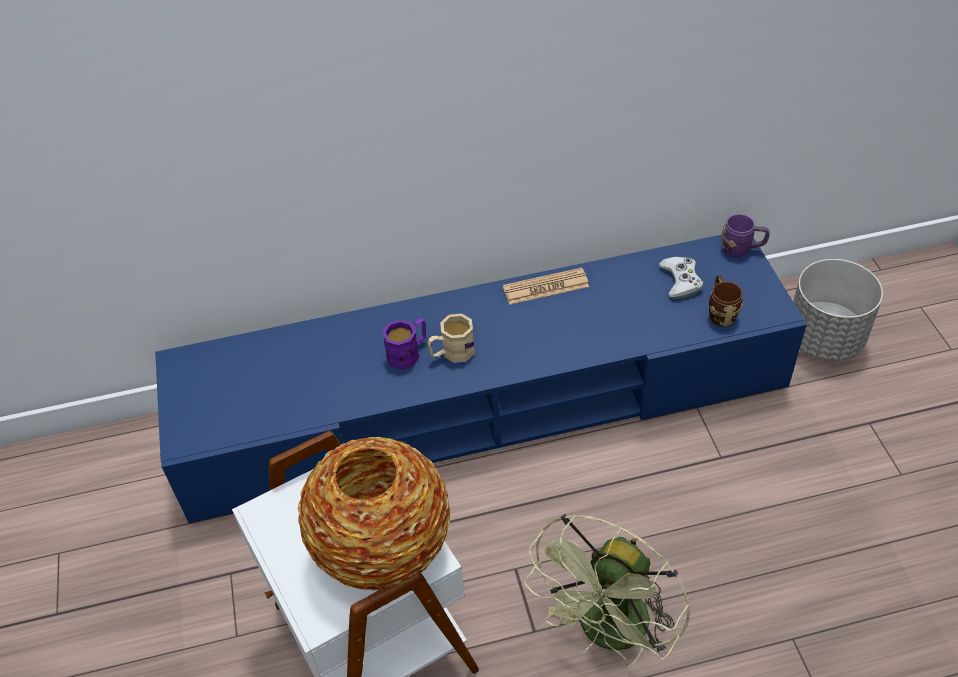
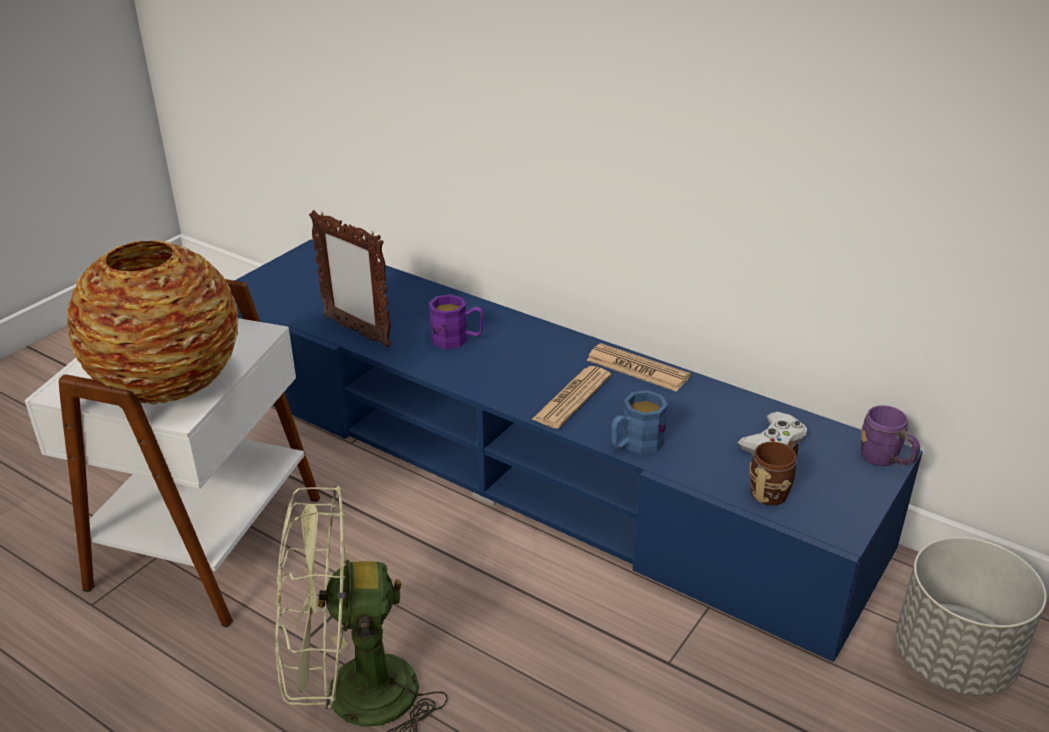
camera: 45 degrees right, 15 degrees down
(332, 401) = (357, 332): none -> picture frame
(452, 353) = (486, 360): beige mug -> none
(542, 338) = (572, 398): none -> newspaper
(620, 342) = (635, 444): none -> blue mug

